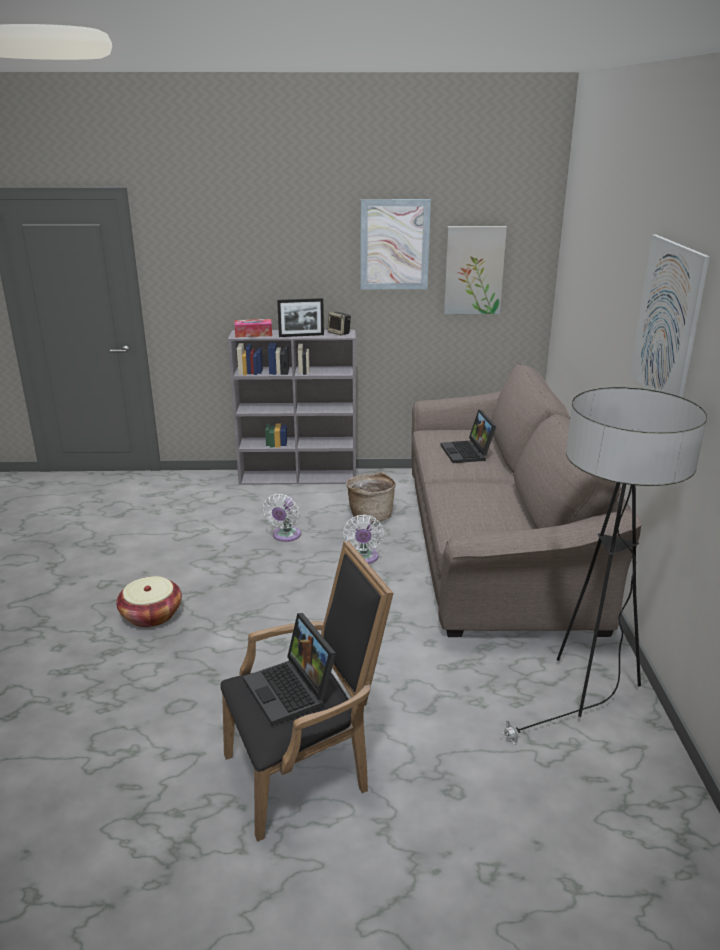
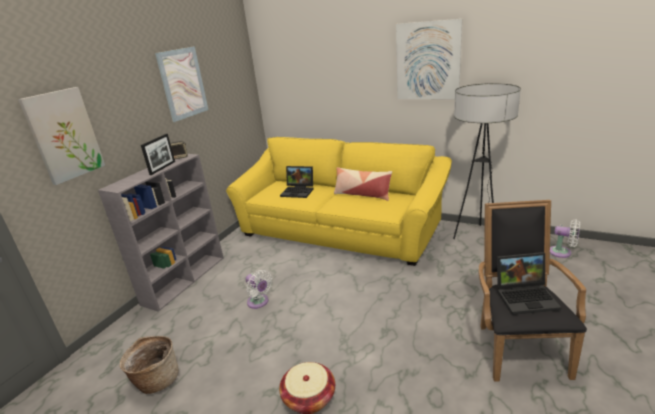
camera: 60 degrees left, 0 degrees up
(253, 334) = (126, 182): tissue box -> none
(363, 558) = (316, 275): white fan -> white fan (562, 252)
(370, 515) = (269, 261): basket -> basket (156, 380)
(473, 270) = (225, 90): picture -> picture (64, 135)
(494, 544) = (339, 230): brown sofa -> yellow sofa
(501, 500) = (362, 194): none -> pillow

